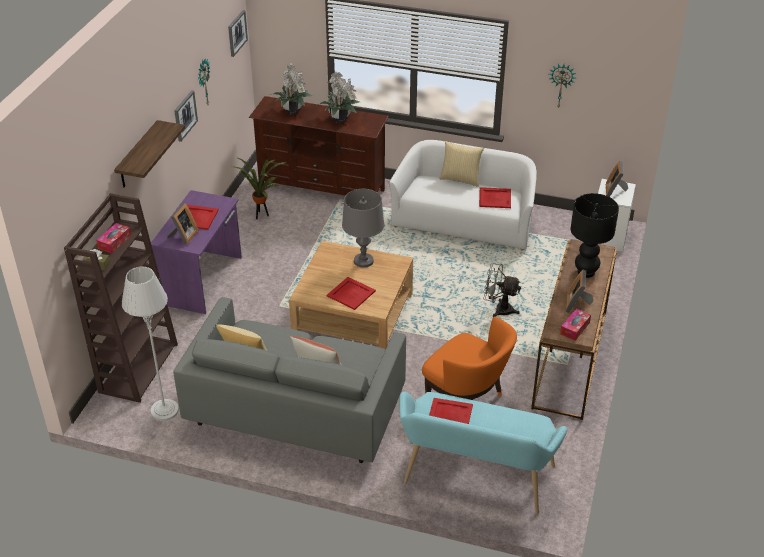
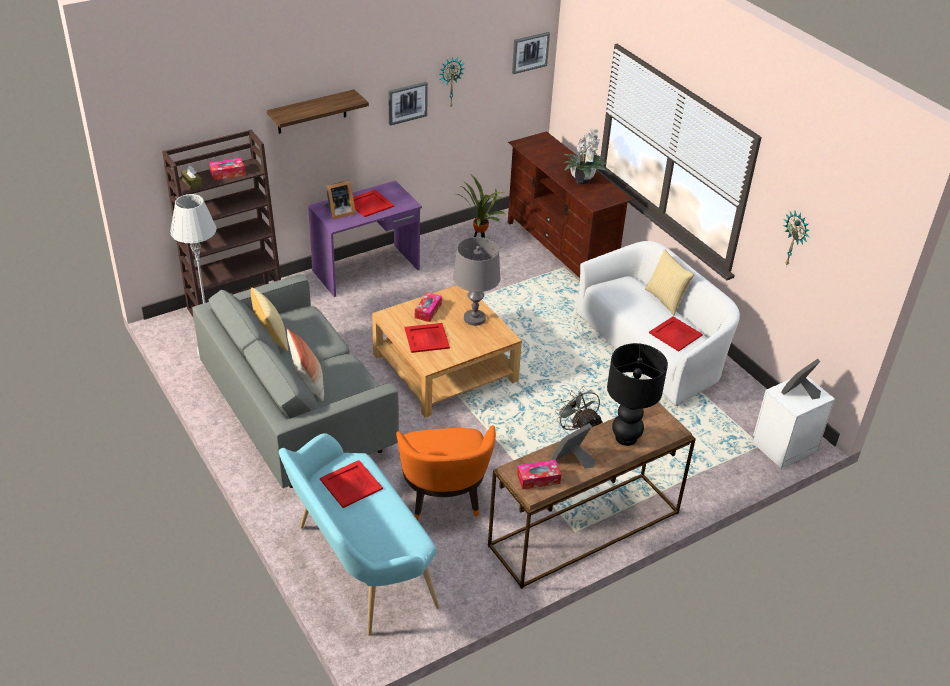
camera: 40 degrees right, 0 degrees up
(292, 111) = (551, 154): potted plant -> none
(325, 274) = (428, 311): none -> tissue box

